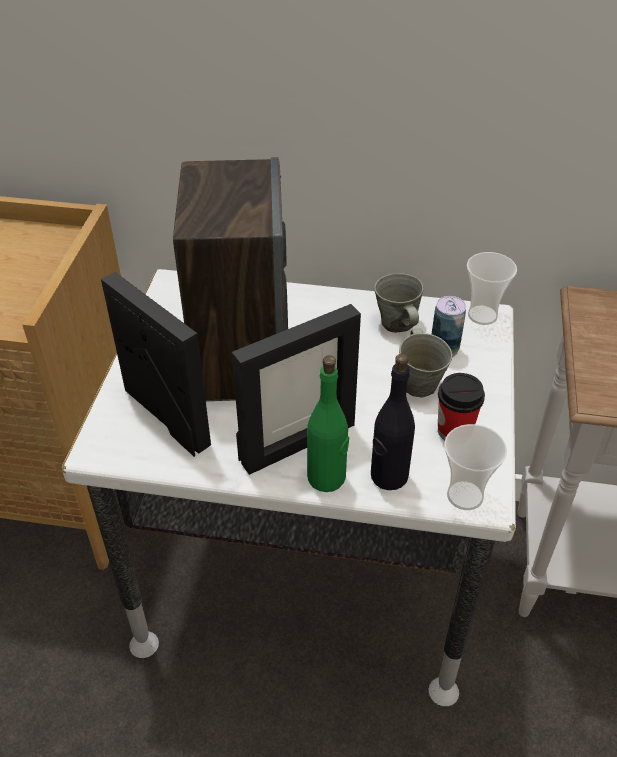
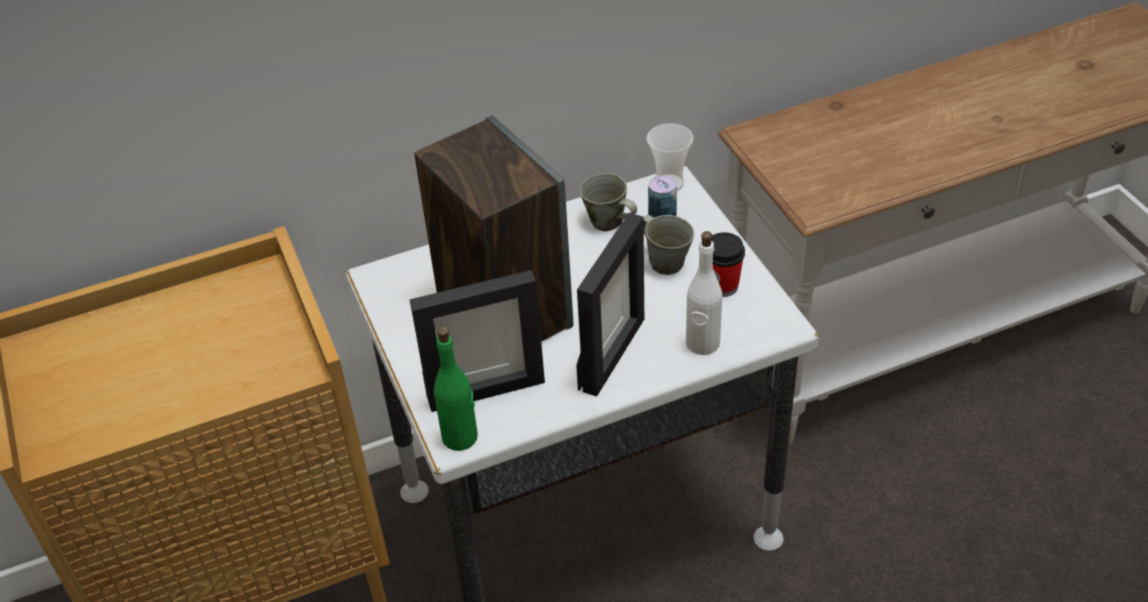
camera: 30 degrees left, 0 degrees up
(164, 418) = (486, 390): picture frame -> picture frame turned 150 degrees clockwise
(327, 478) = (658, 368): green bottle -> green bottle (460, 437)
(388, 476) = (702, 343): black bottle -> white bottle
(465, 496) = (768, 329): cup -> none

